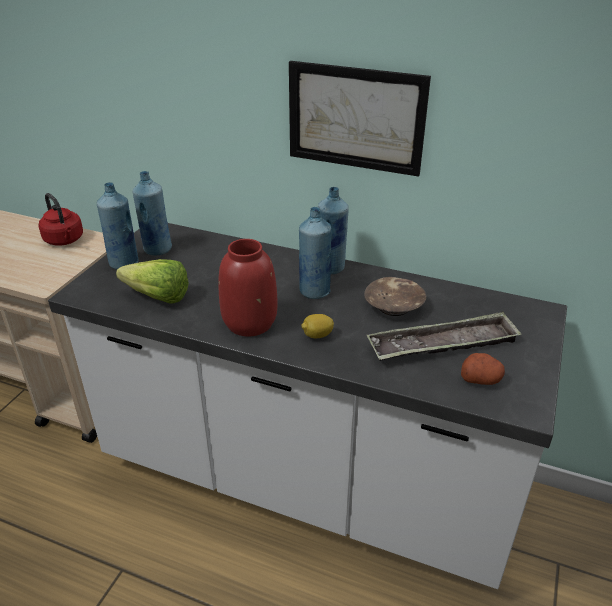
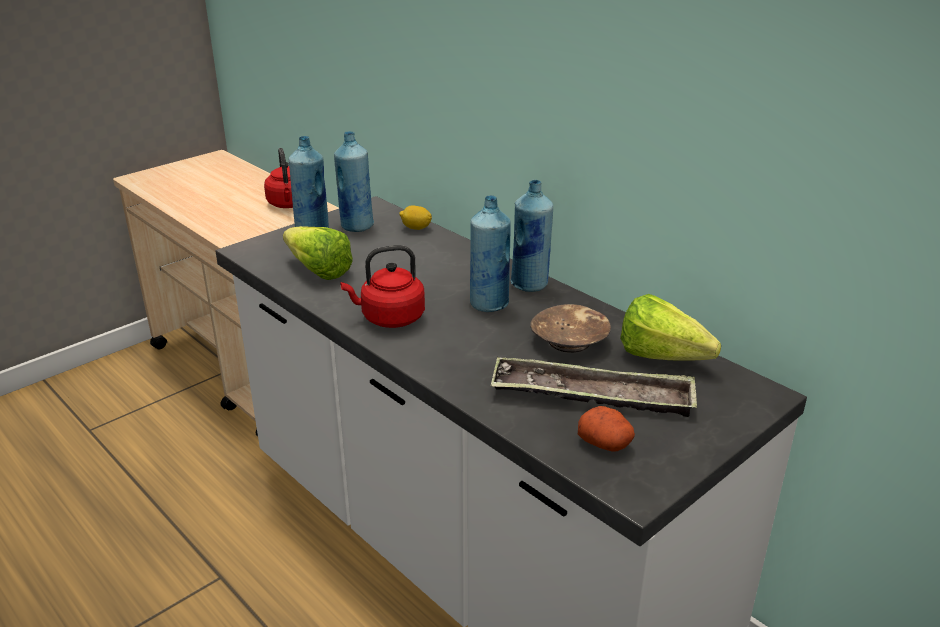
camera: 25 degrees right, 5 degrees down
(249, 323) = (389, 318): red vase -> red kettle
(317, 335) = (452, 348): lemon -> lemon (416, 228)
(355, 118) = (576, 99): picture -> none
(468, 303) = (668, 360): none -> lettuce

